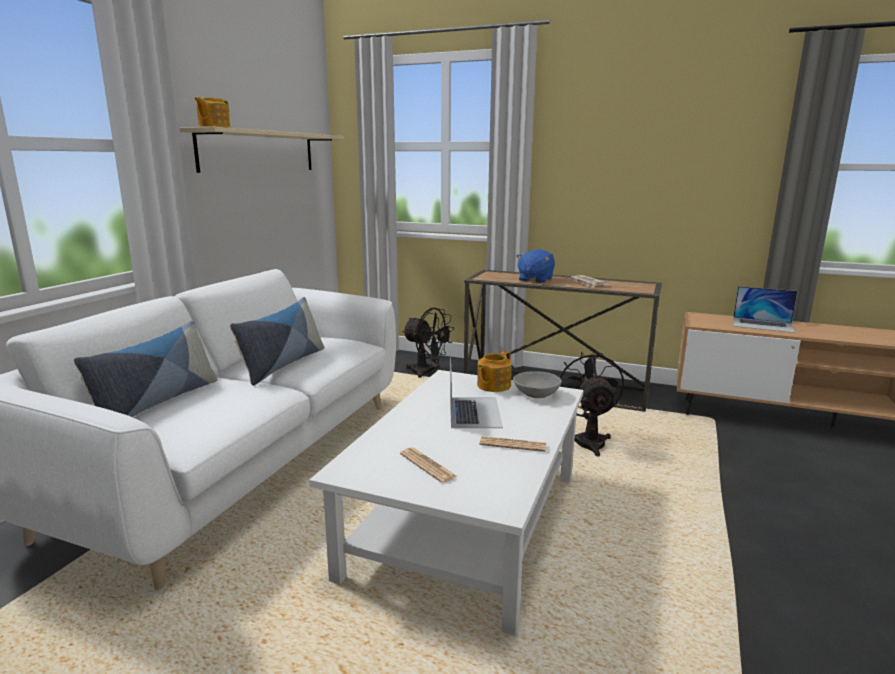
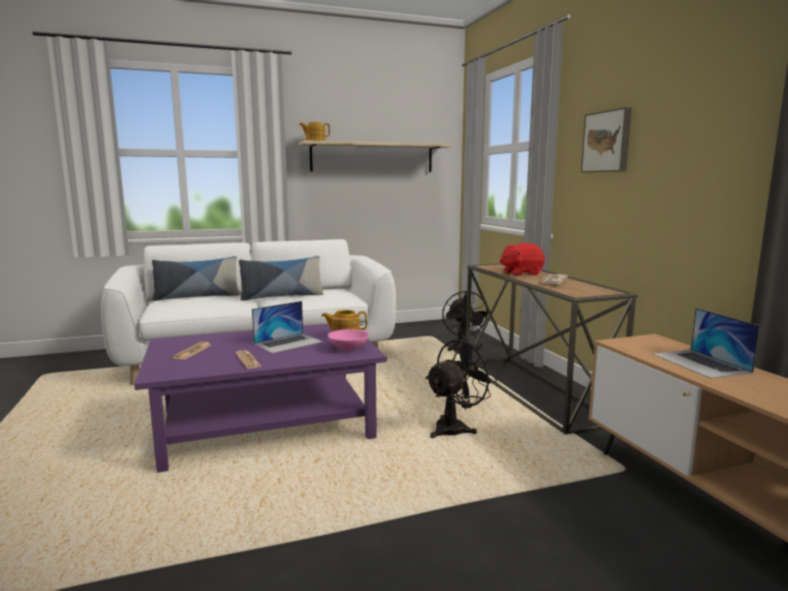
camera: 50 degrees right, 5 degrees down
(466, 523) = (266, 425): white coffee table -> purple coffee table
(535, 280) = (521, 273): blue plush toy -> red plush toy
(536, 395) = (348, 348): grey bowl -> pink bowl
(592, 150) = (607, 141): none -> picture

